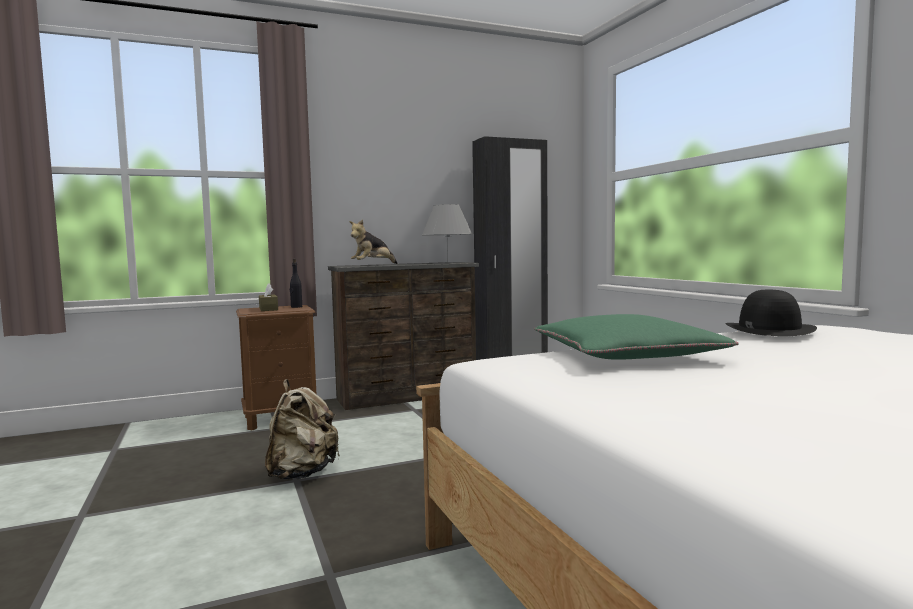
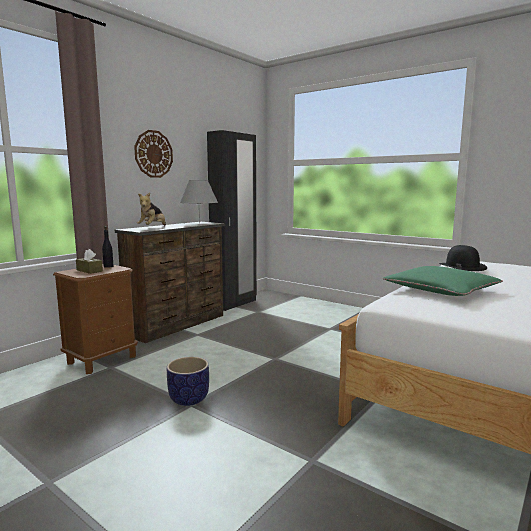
camera: 30 degrees left, 5 degrees up
(302, 474) = (188, 399): beige backpack -> planter
(388, 174) = (153, 154): none -> wall clock

